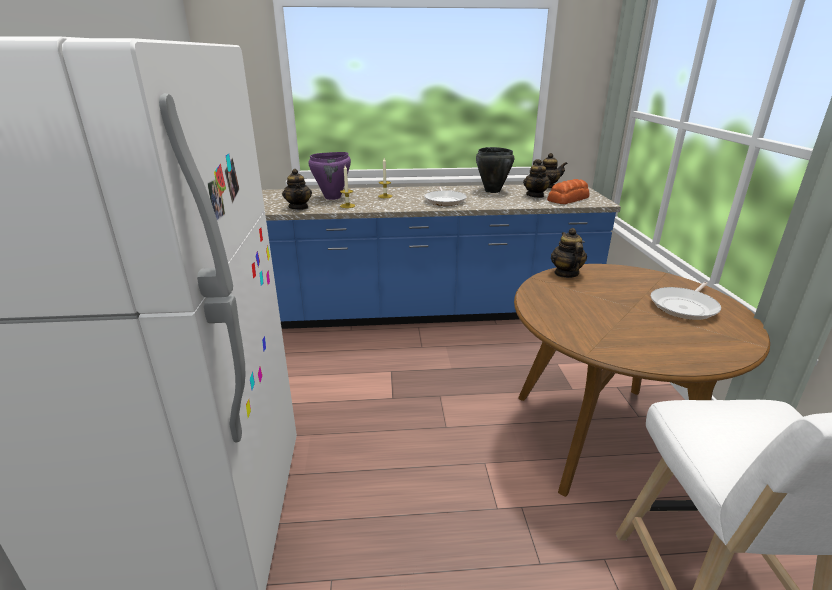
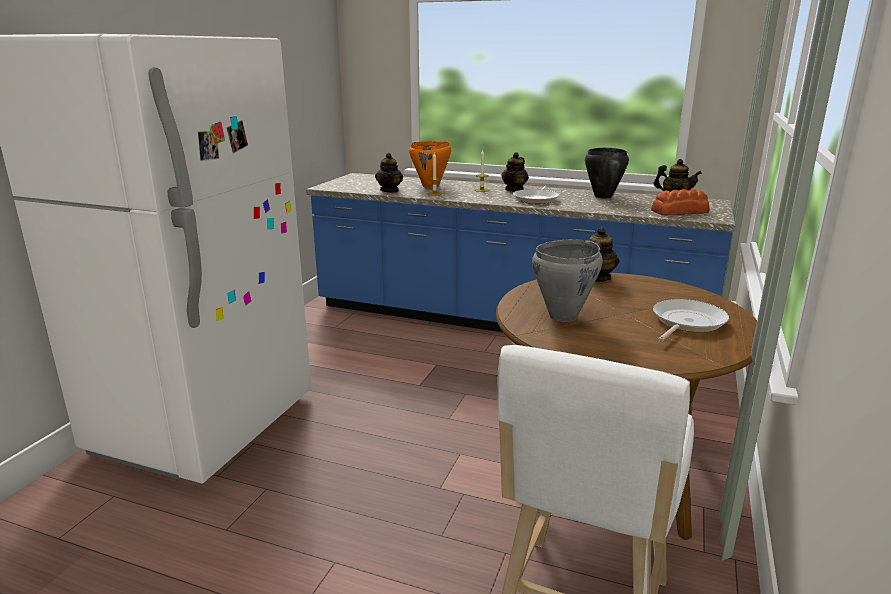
camera: 25 degrees right, 5 degrees down
(333, 197) = (431, 186): purple cooking pot -> orange cooking pot
(535, 195) = (646, 205): teapot -> teapot (514, 190)
(595, 322) = (563, 316): none -> grey cooking pot
(685, 306) = (686, 322): frying pan -> frying pan turned 150 degrees clockwise

